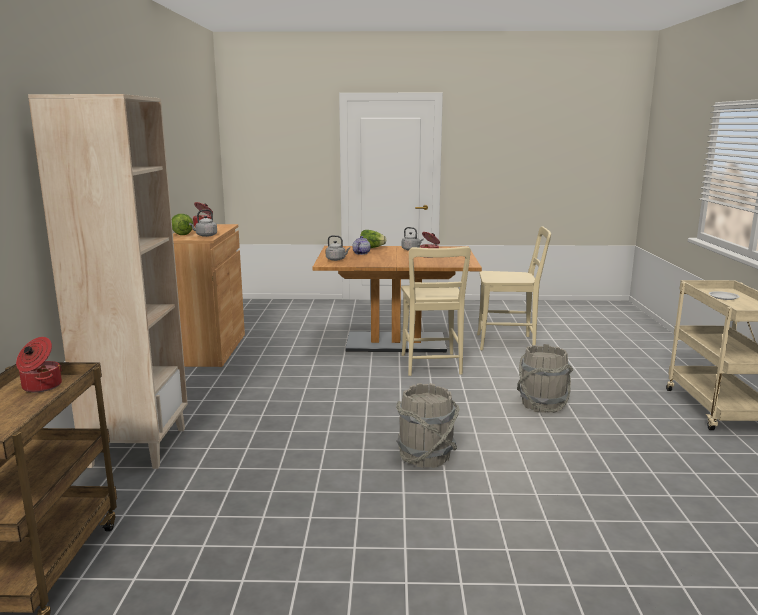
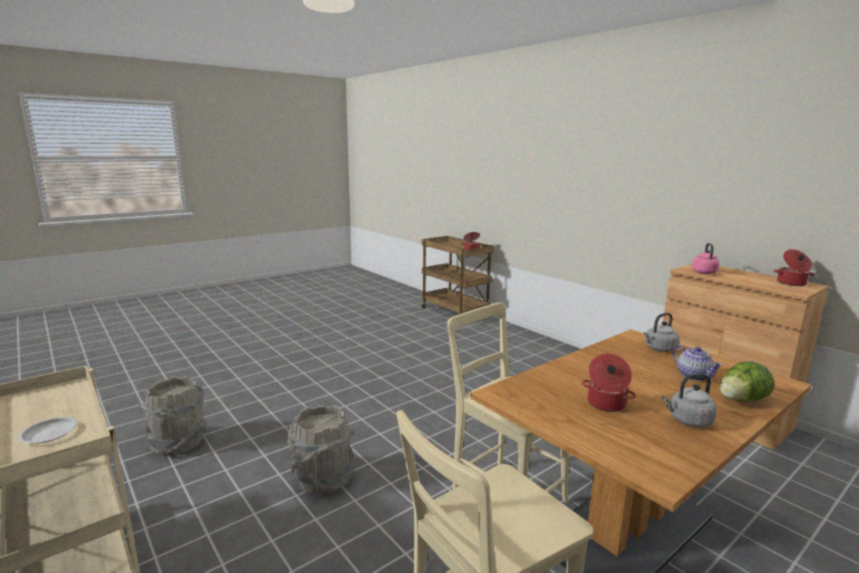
camera: 140 degrees right, 0 degrees up
(138, 446) = (529, 342): beige bookcase -> none
(181, 234) = (728, 270): lettuce -> none
(205, 235) = (703, 272): grey kettle -> pink kettle
(426, 456) = (376, 389): grey bucket -> grey bucket (179, 442)

